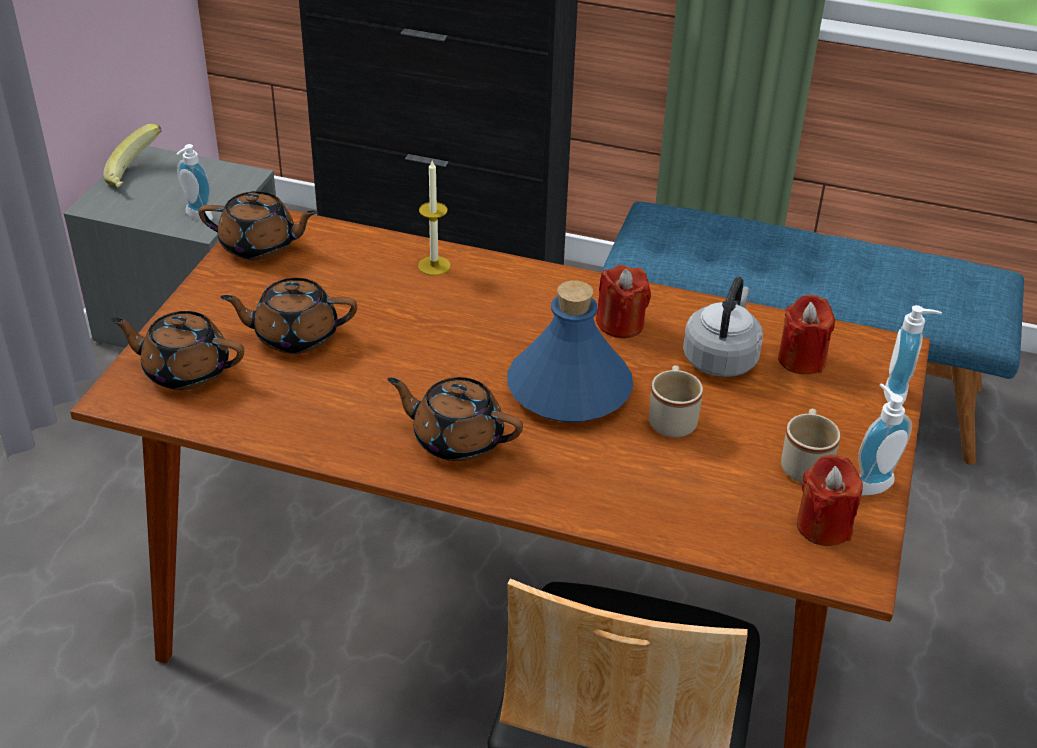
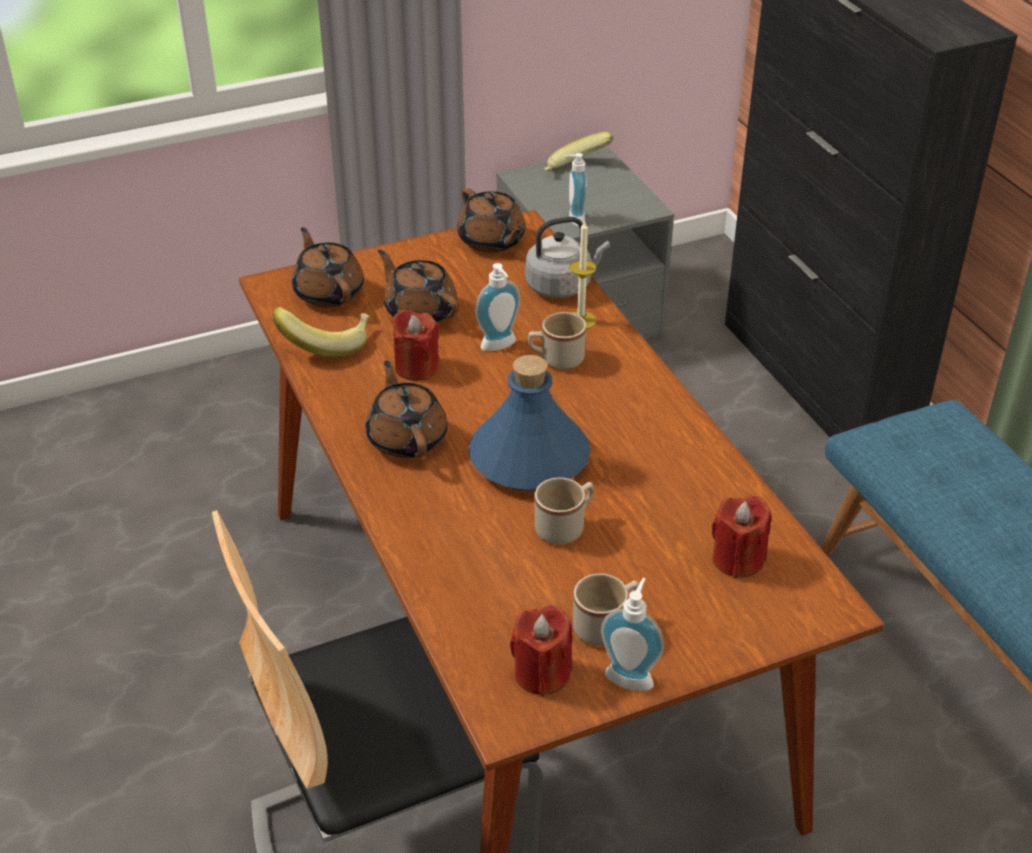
camera: 50 degrees right, 0 degrees up
(260, 412) = (327, 344): none -> banana
(466, 306) = (556, 360): none -> beige mug
(620, 324) = (642, 441): red candle -> red candle (416, 367)
(721, 358) = (676, 514): grey kettle -> grey kettle (561, 286)
(900, 394) = (773, 641): soap dispenser -> soap dispenser (500, 346)

